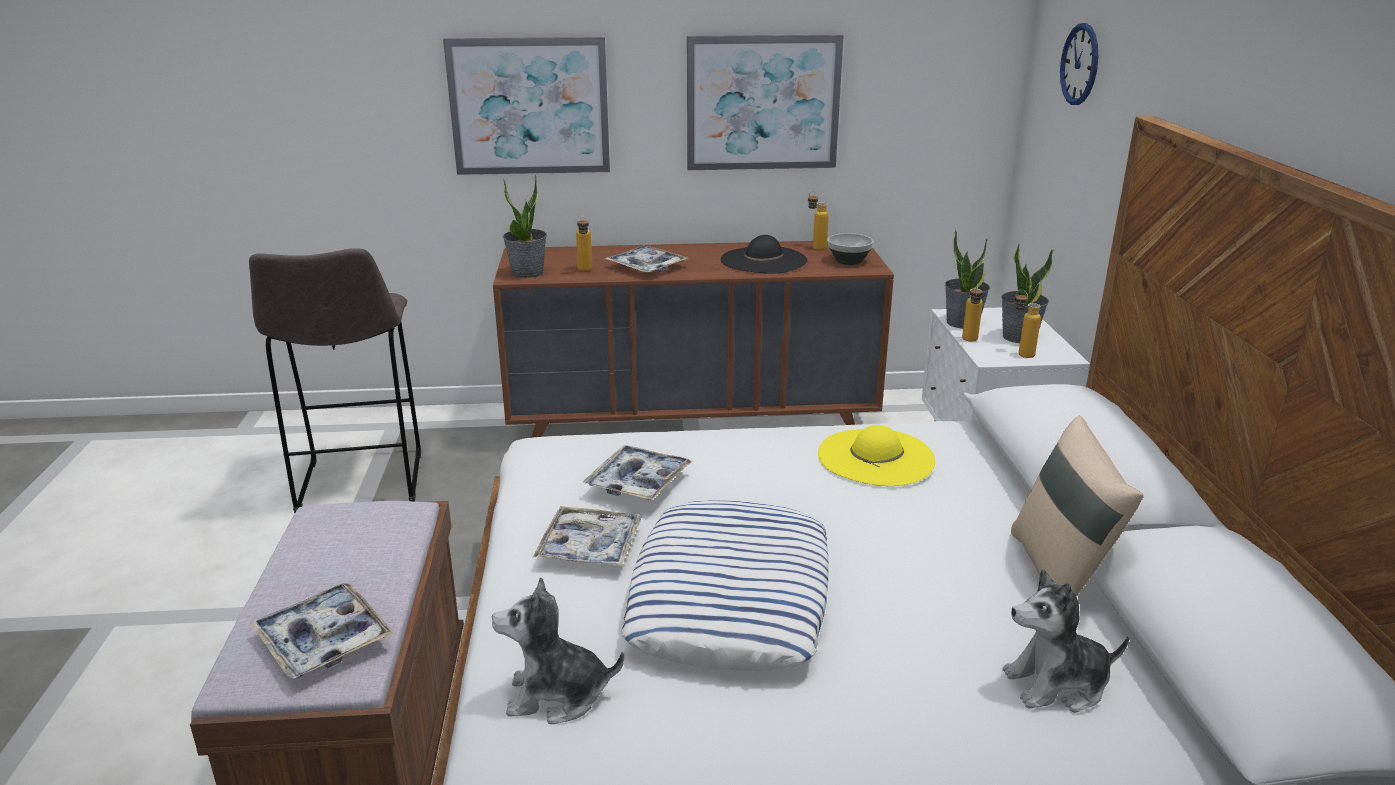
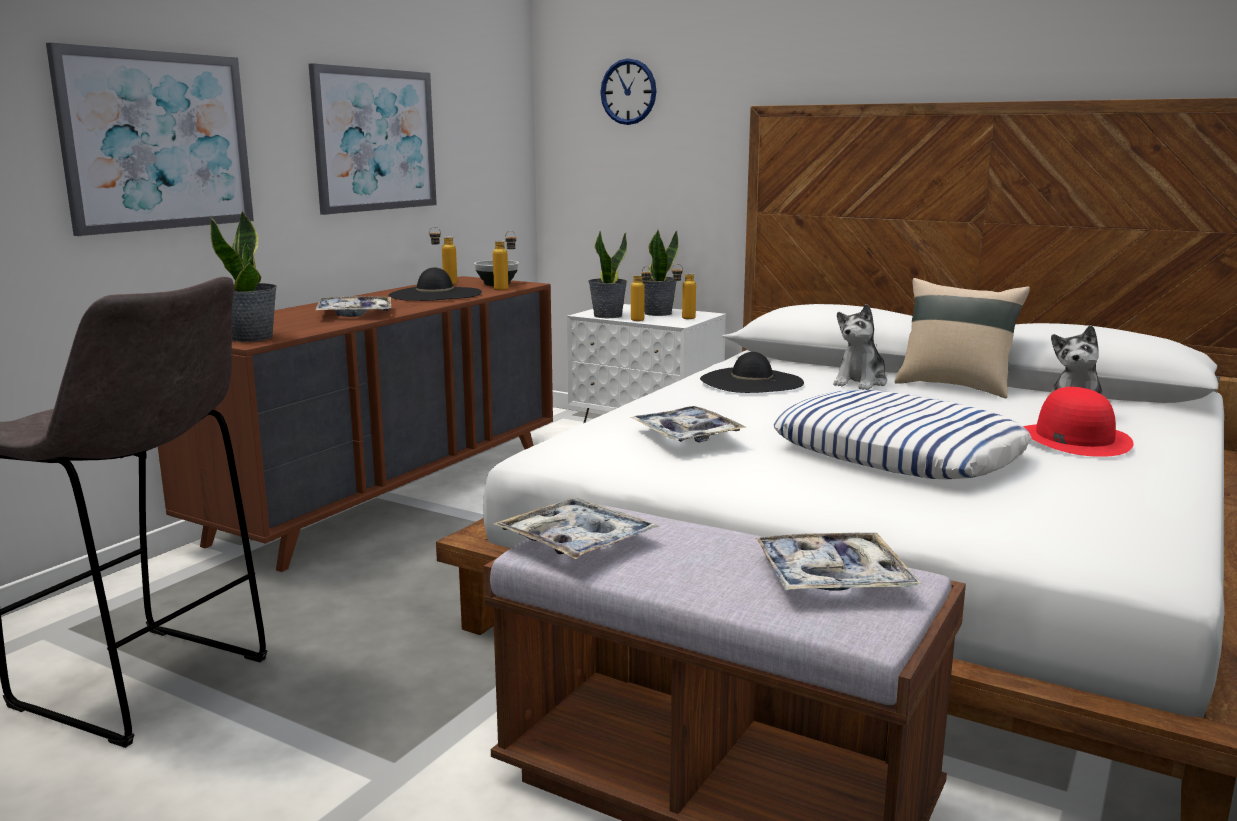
camera: 55 degrees left, 10 degrees down
(557, 696) = (988, 522): plush toy -> plush toy (861, 382)
(585, 271) = (307, 326): bottle -> bottle (506, 290)
(589, 546) = (765, 472): tray -> tray (576, 542)
(876, 457) = (751, 381): yellow hat -> black hat
(911, 701) = (1073, 439): none -> red hat

